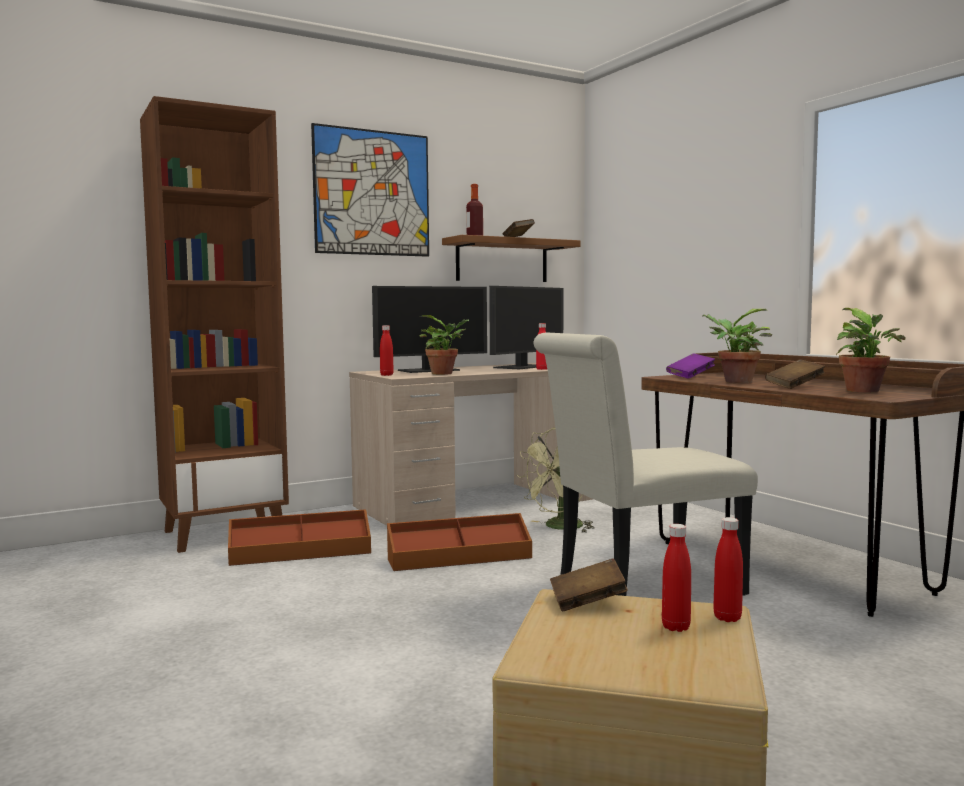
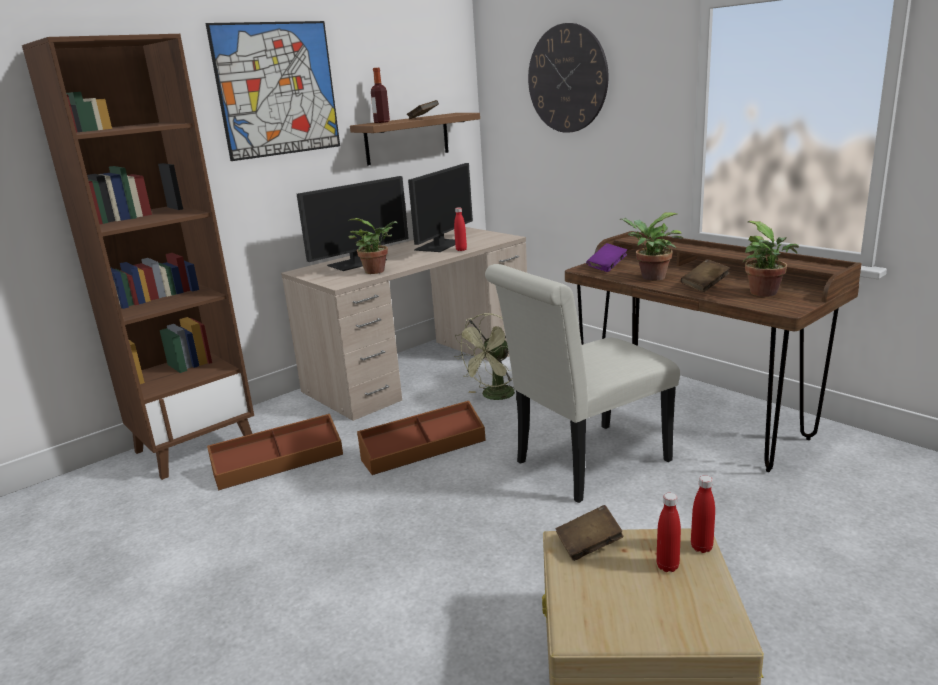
camera: 10 degrees left, 15 degrees up
(386, 375) = (324, 280): red bottle -> none
(671, 202) = (567, 79): none -> wall clock

